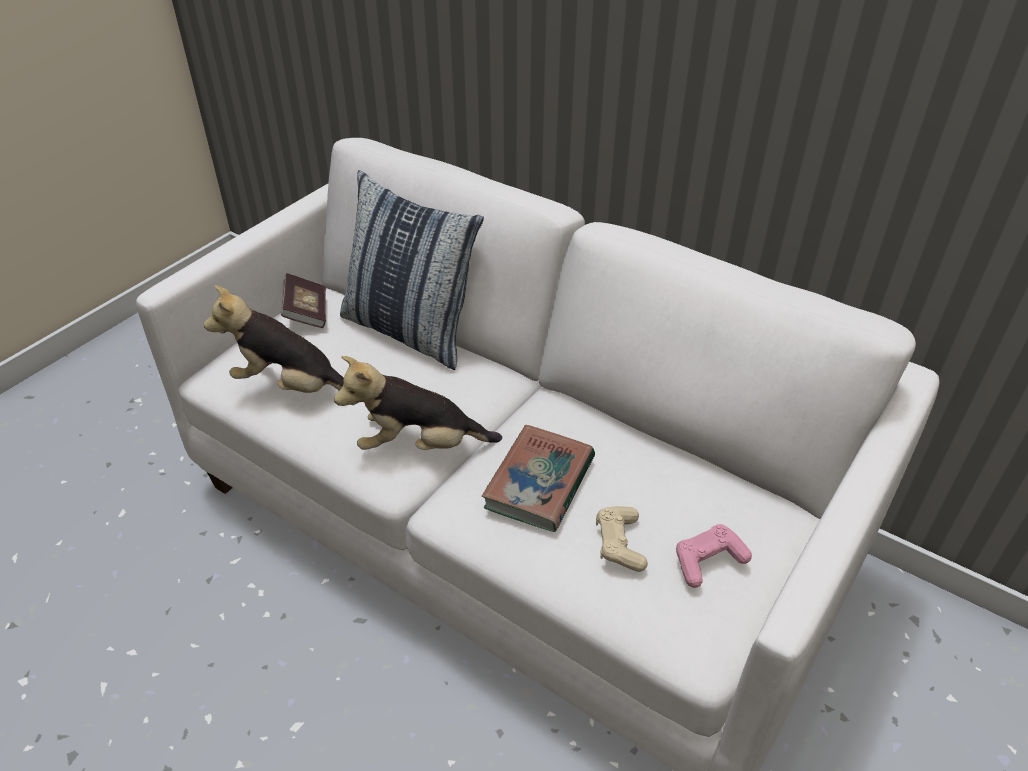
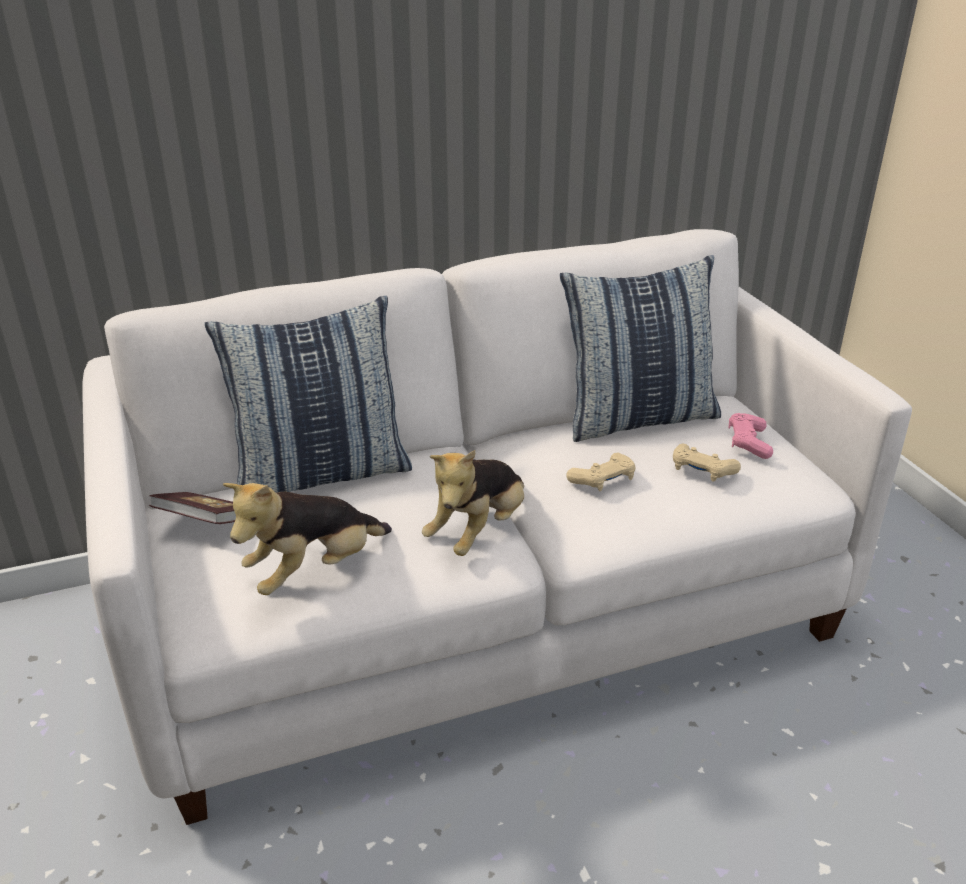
camera: 55 degrees left, 10 degrees down
(539, 483) = (603, 480): book -> beige game controller
(672, 463) = (638, 418): none -> pillow

